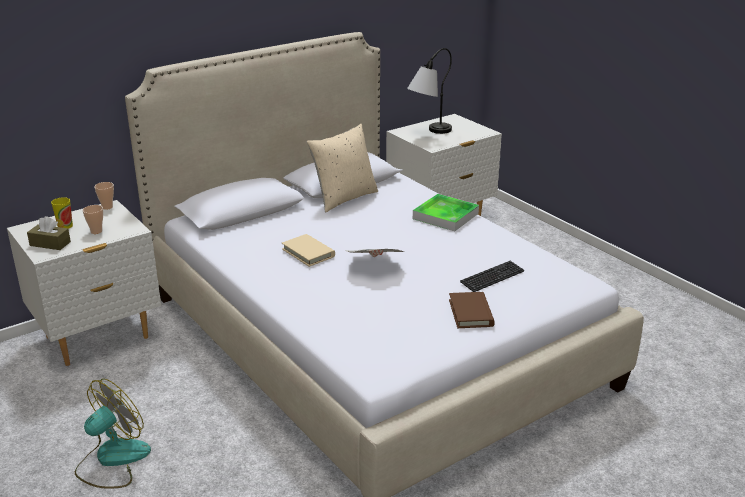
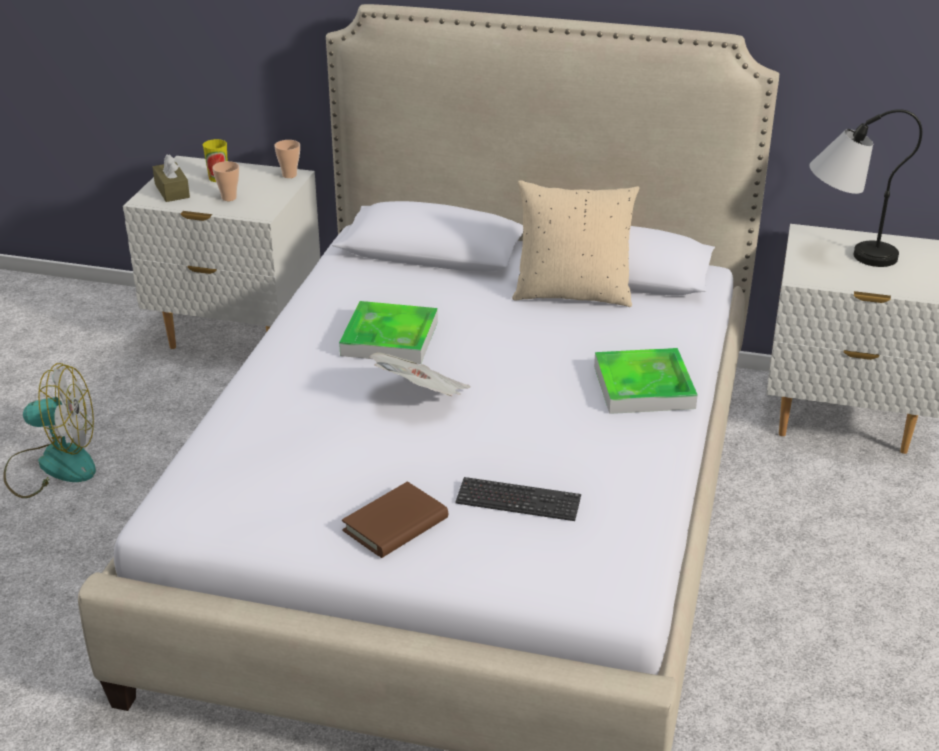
camera: 50 degrees right, 5 degrees up
(308, 253) = (389, 338): beige book -> tray

